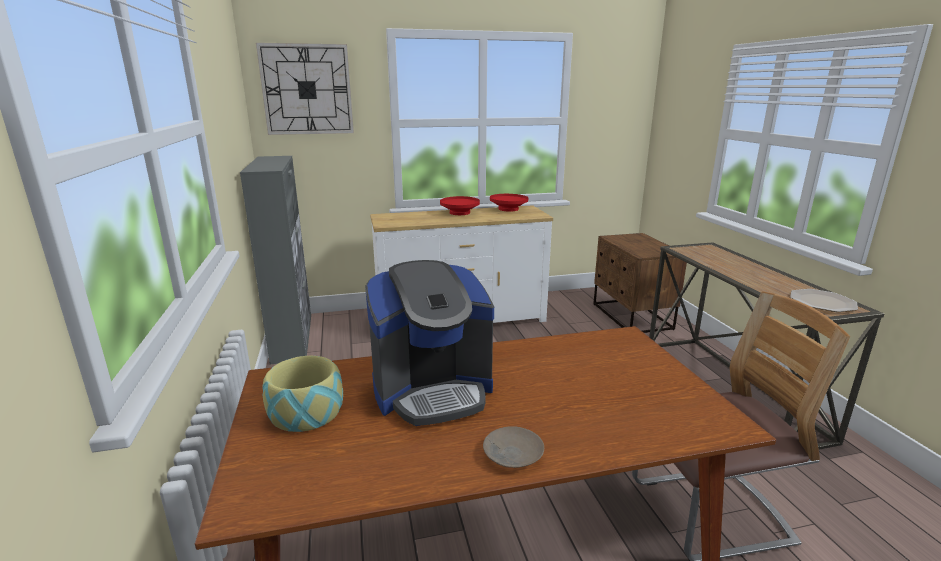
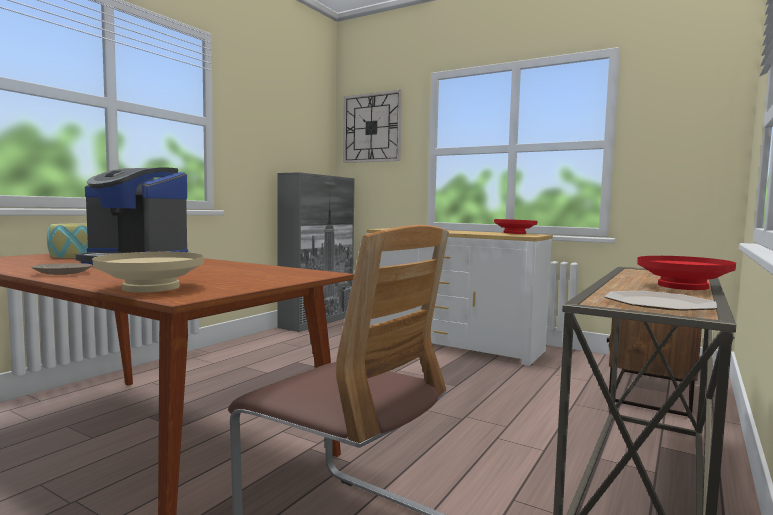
camera: 45 degrees right, 15 degrees down
(459, 213) = (461, 231): red bowl -> red bowl (682, 286)
(671, 427) = (150, 288): none -> beige bowl

